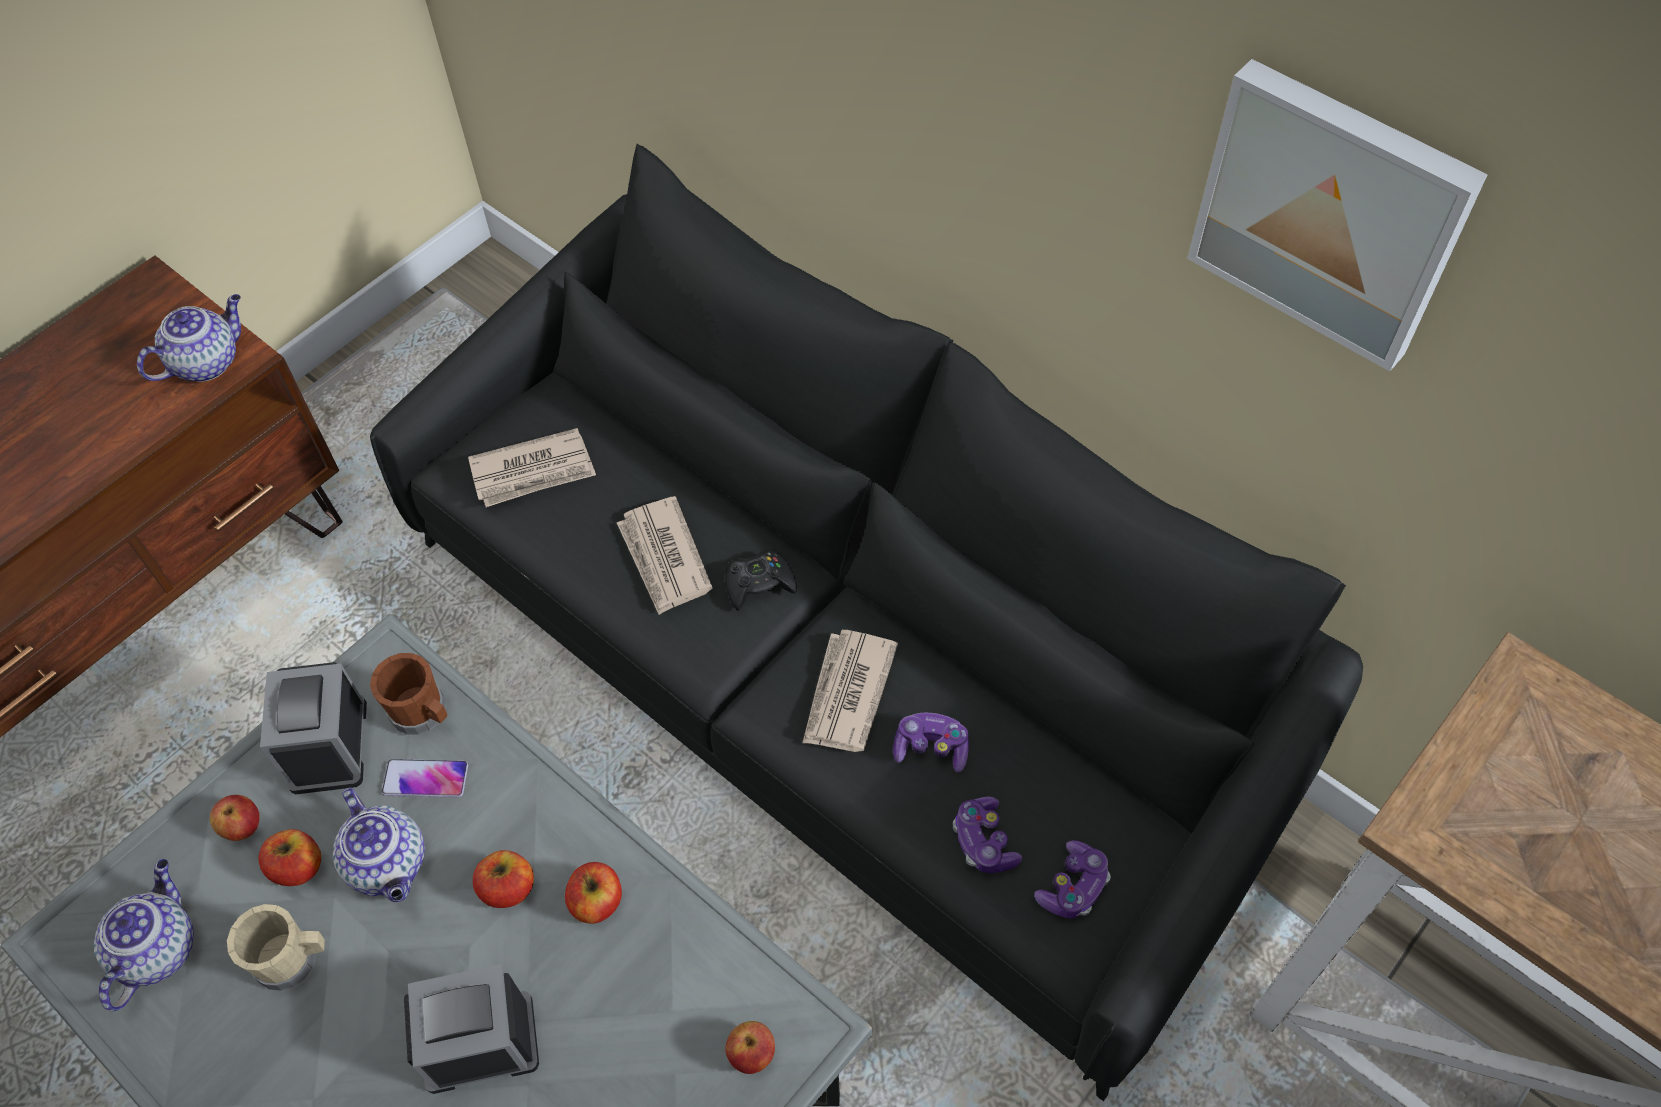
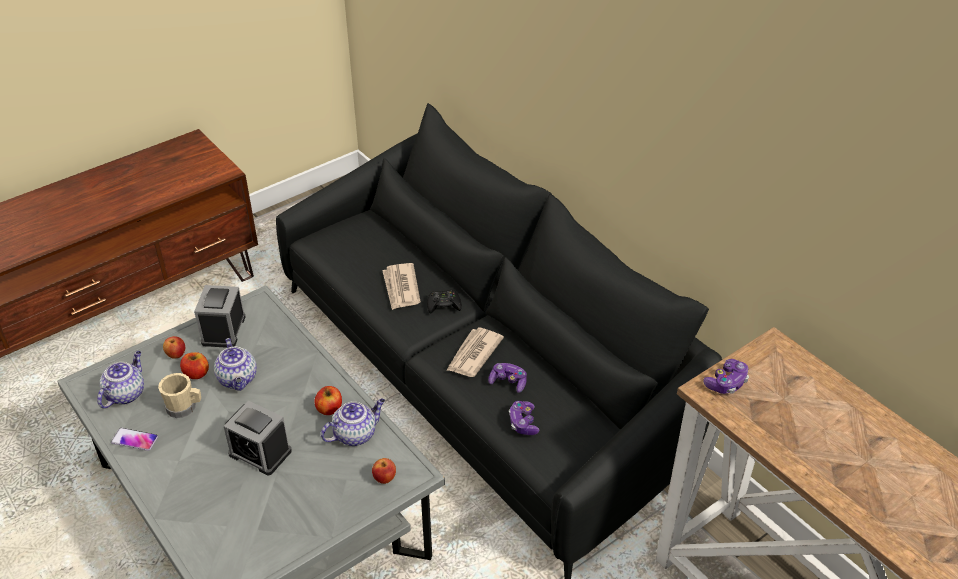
camera: 10 degrees right, 15 degrees down
(207, 361) = (210, 171): teapot -> teapot (355, 434)
(423, 713) = (270, 325): brown mug -> none
(425, 779) = (264, 350): phone -> phone (134, 440)
(480, 1042) = (260, 452): alarm clock -> alarm clock turned 150 degrees counterclockwise
(508, 888) = (290, 397): apple -> none
(533, 471) = (349, 245): newspaper -> none
(1073, 886) = (562, 448): game controller -> game controller (726, 383)
(1331, 212) = (693, 112): picture -> none

